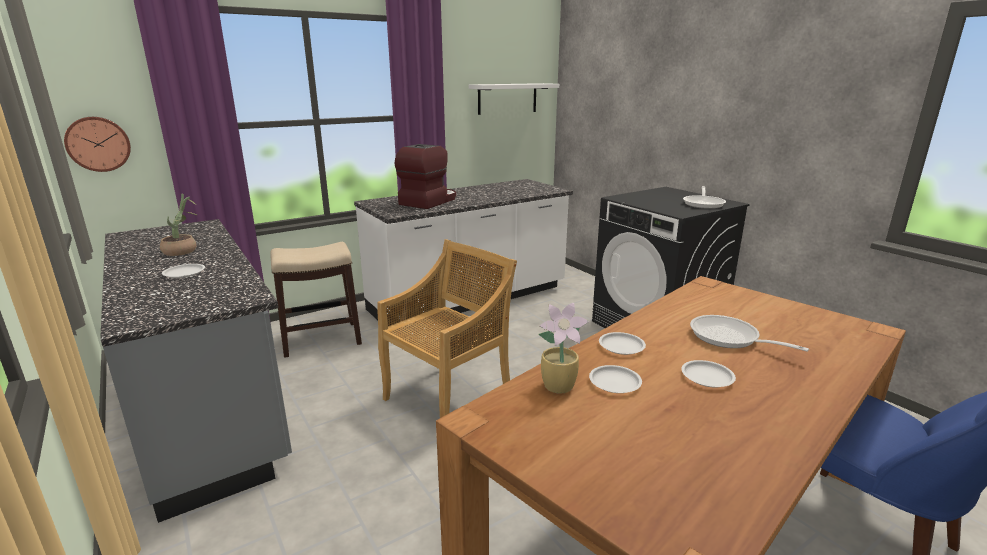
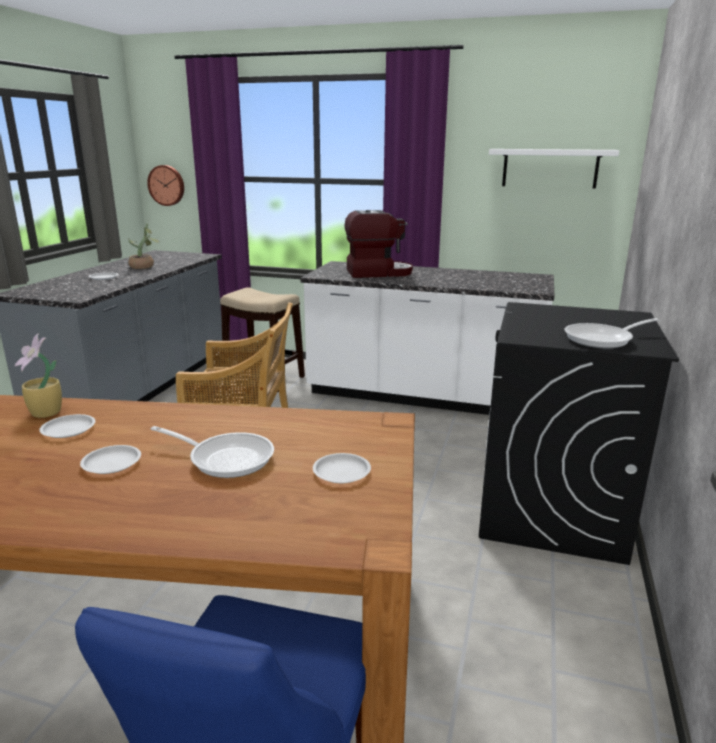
camera: 50 degrees right, 0 degrees up
(621, 346) = (150, 417): white plate -> white plate (341, 472)
(729, 338) = (226, 458): frying pan -> frying pan turned 105 degrees clockwise

